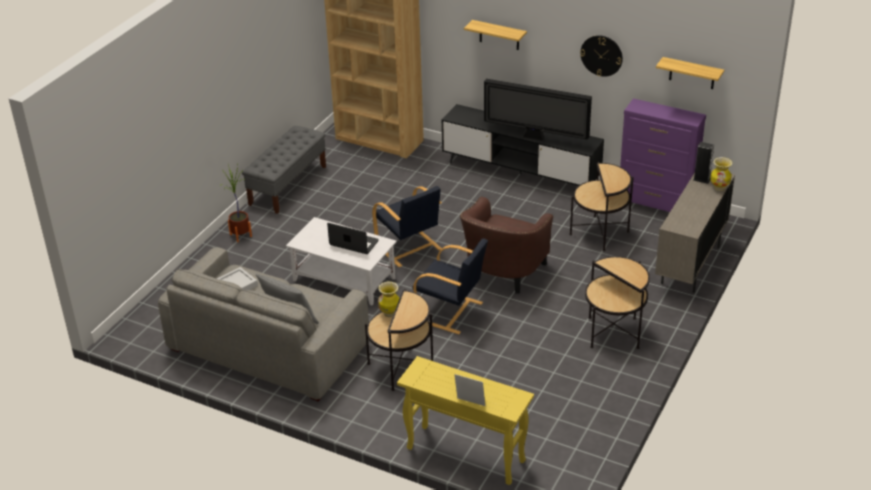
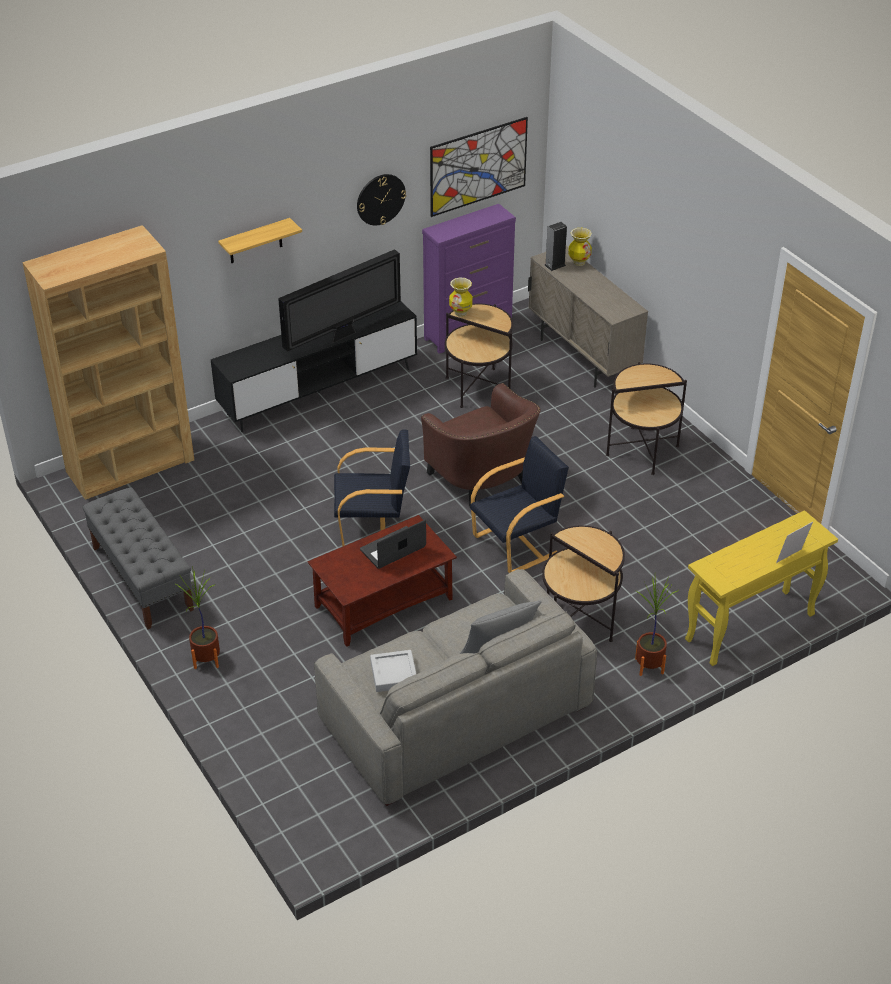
camera: 60 degrees left, 5 degrees up
(343, 279) = (383, 603): white coffee table -> brown coffee table
(382, 417) = (649, 666): none -> potted plant
(389, 313) = (552, 570): vase -> vase (460, 313)
(692, 73) = (478, 166): shelf -> picture

